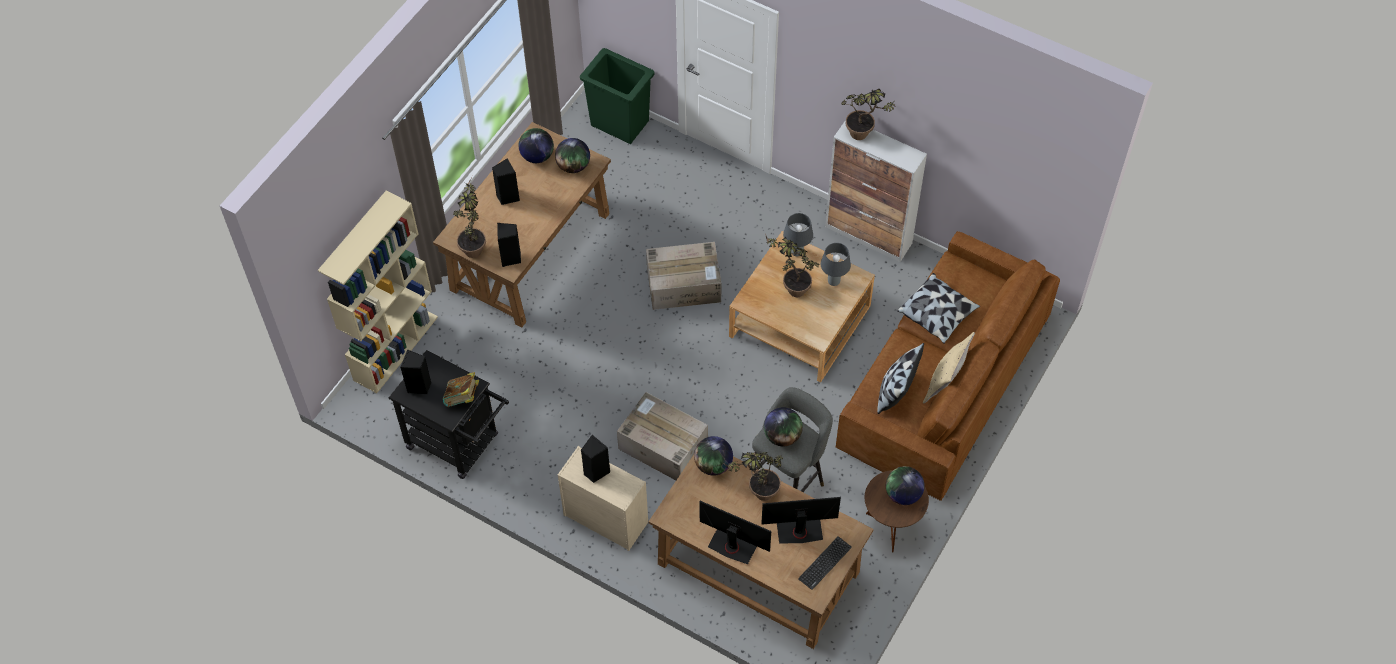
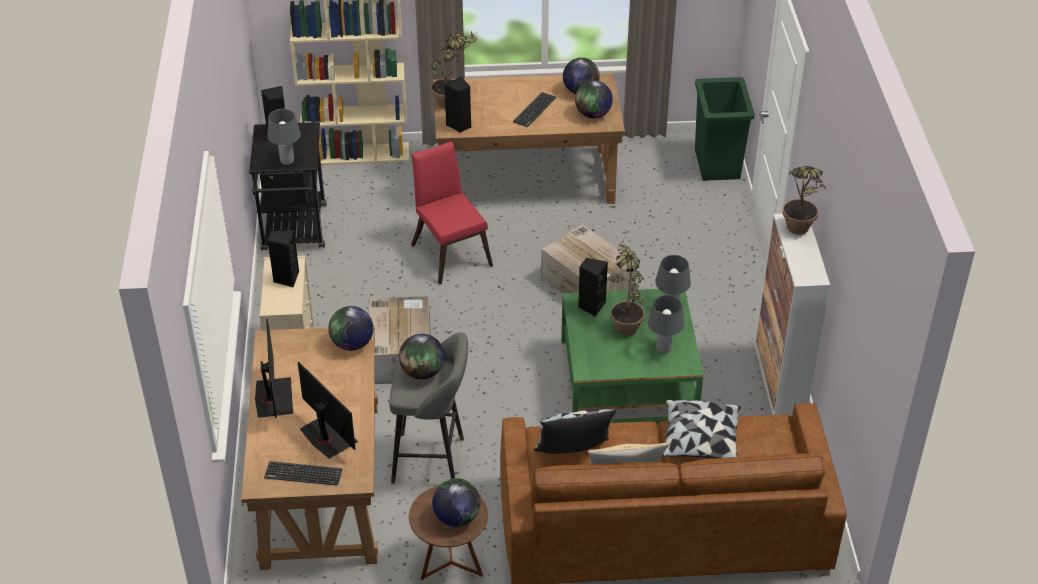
camera: 55 degrees right, 15 degrees down
(462, 398) = (287, 161): book -> grey table lamp
(507, 197) = (520, 95): black speaker -> black speaker (591, 306)
(534, 199) = (534, 110): none -> keyboard
(574, 351) = (450, 252): none -> red chair
(757, 493) = (345, 388): potted plant -> none
(800, 321) = (627, 380): beige coffee table -> green coffee table

